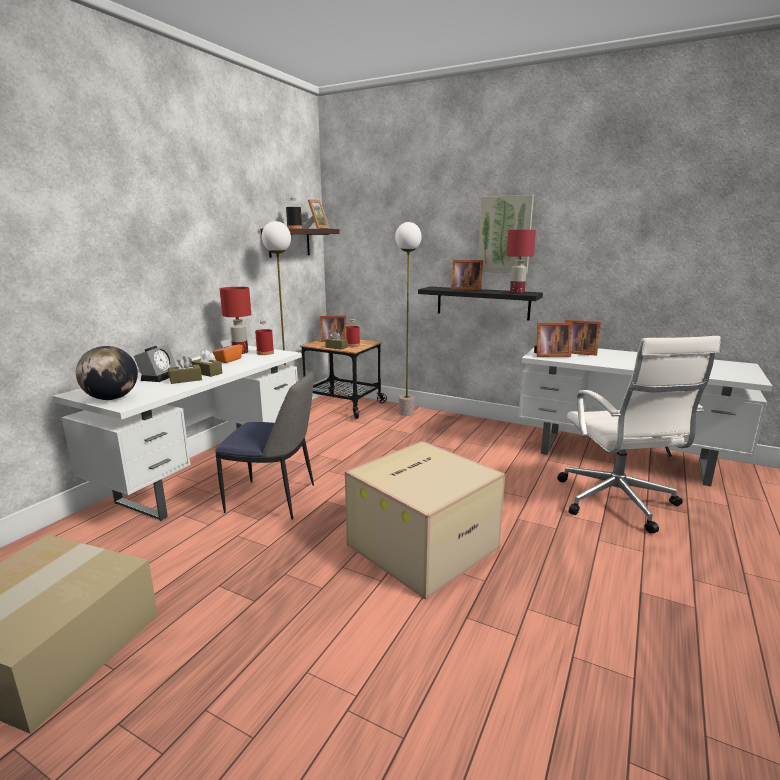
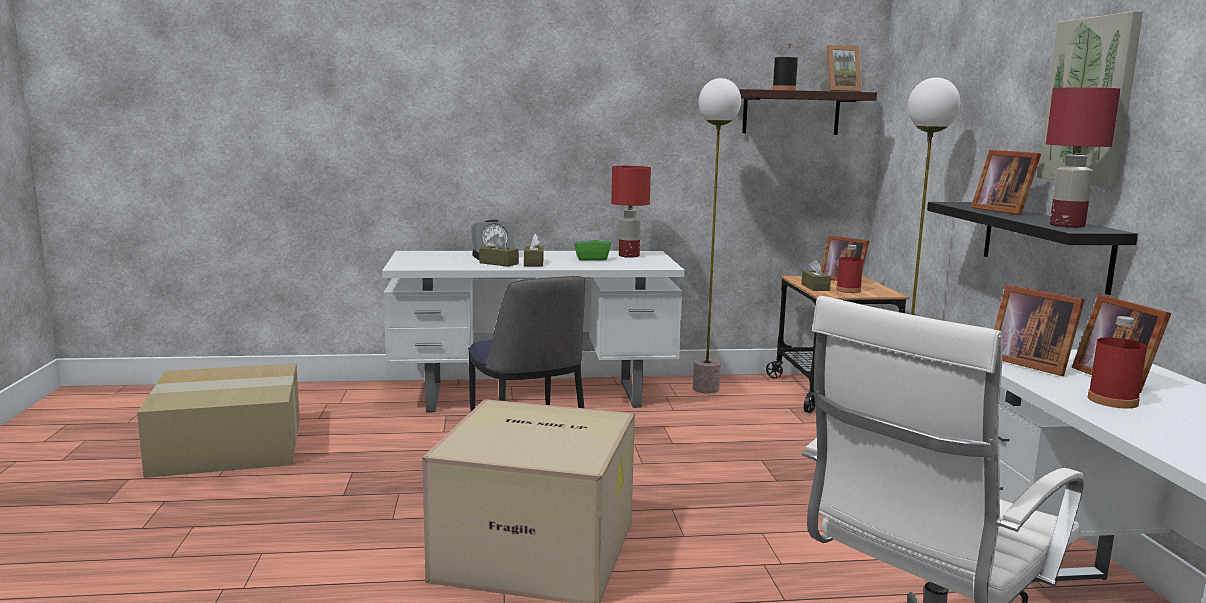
camera: 55 degrees right, 5 degrees down
(112, 398) = (411, 261): globe -> none
(228, 360) = (591, 259): orange tissue box -> green tissue box
(265, 353) = (648, 261): red bottle -> red bottle (1112, 400)

